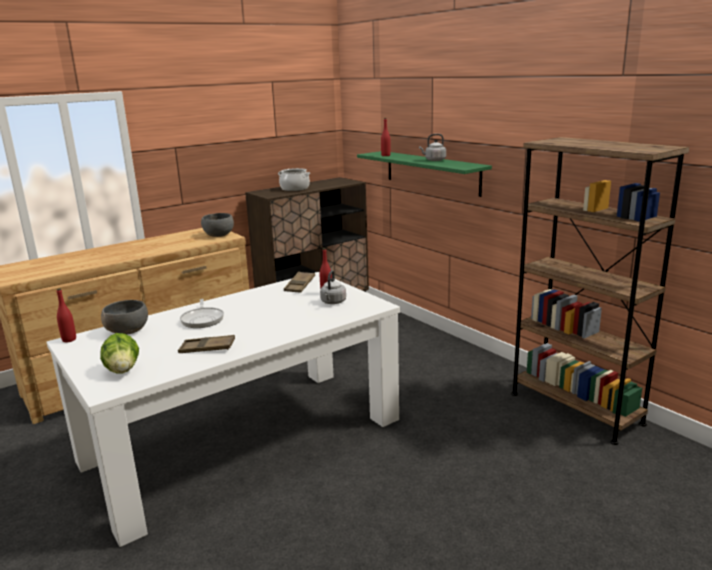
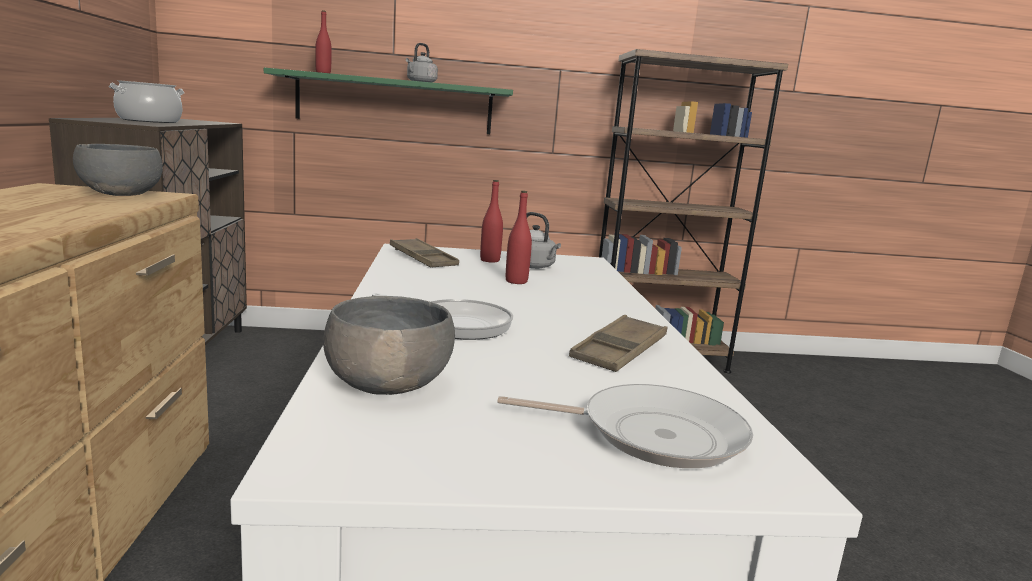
camera: 60 degrees left, 5 degrees down
(69, 340) = (304, 459): red bottle -> red bottle (516, 281)
(123, 370) = (652, 434): lettuce -> frying pan

